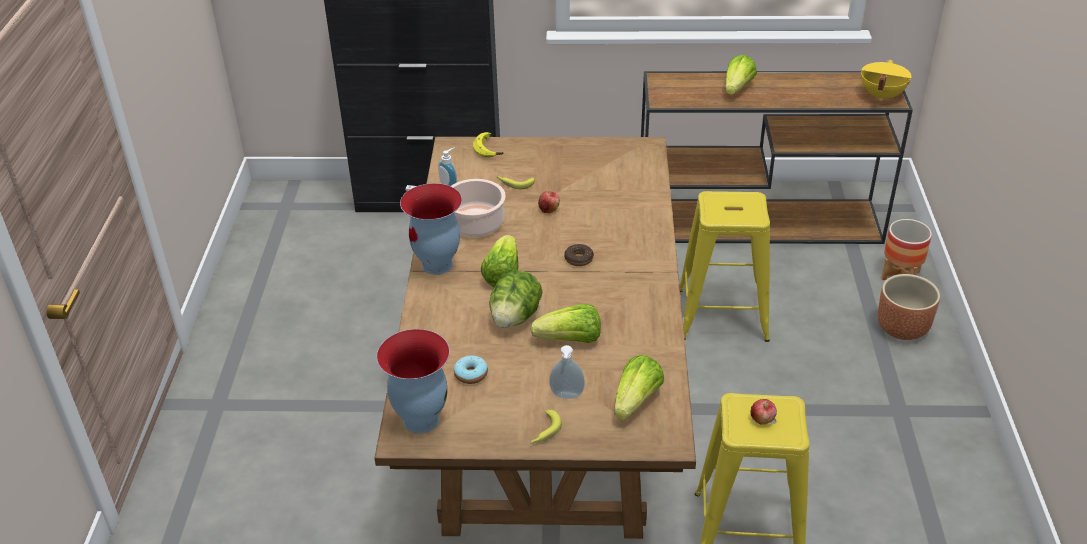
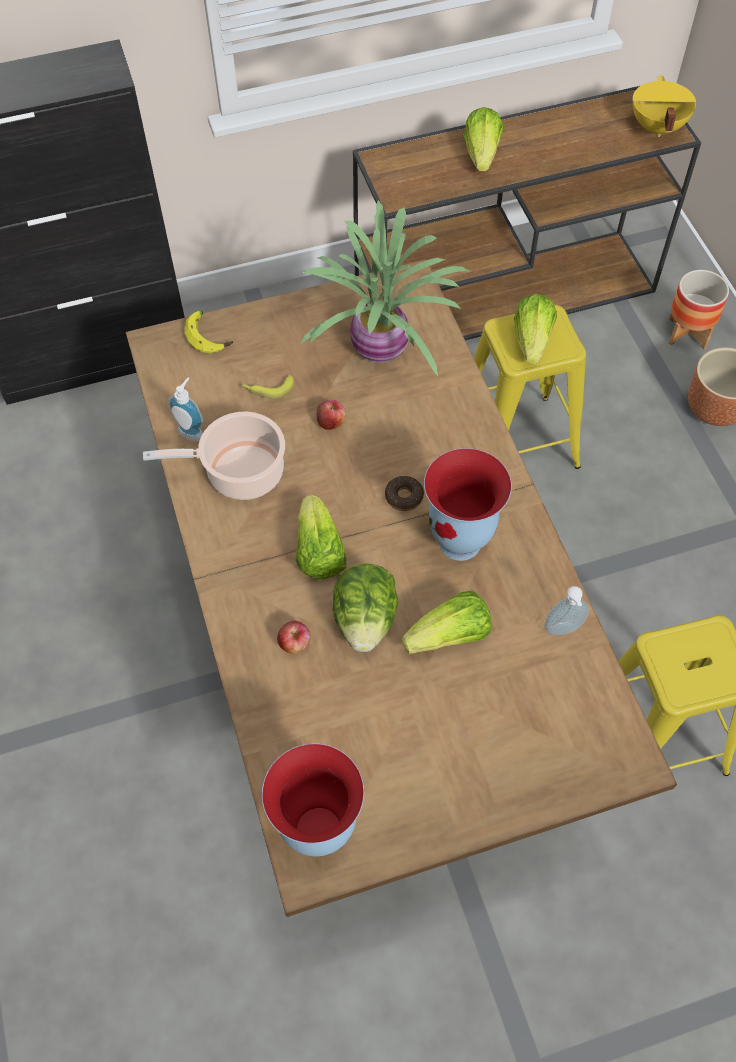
camera: 20 degrees left, 20 degrees up
(438, 265) = (227, 559): vase -> vase (461, 542)
(471, 374) = (349, 733): donut -> none
(544, 432) = (480, 798): banana -> none
(566, 396) = (484, 731): soap dispenser -> soap dispenser (563, 630)
(604, 179) = (379, 351): none -> potted plant
(636, 401) = (570, 711): lettuce -> lettuce (532, 340)
(762, 419) = (696, 663): apple -> apple (294, 643)

